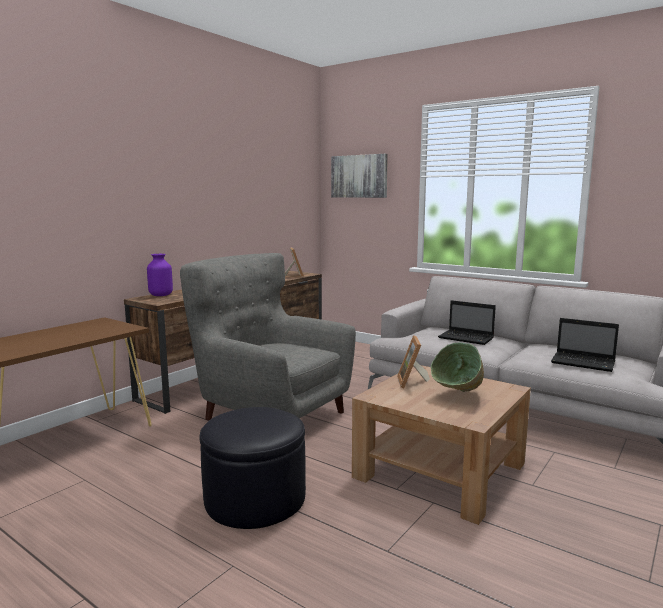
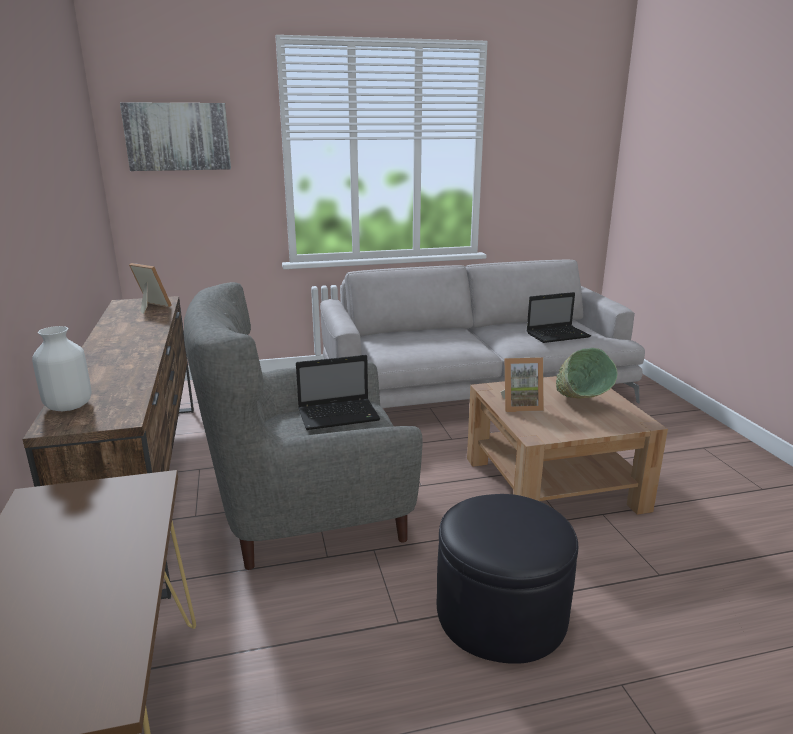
camera: 50 degrees left, 10 degrees up
(160, 295) = (69, 406): purple vase -> white vase
(412, 382) = (520, 406): picture frame -> picture frame turned 45 degrees counterclockwise
(467, 338) = (433, 338): laptop -> laptop (340, 415)

